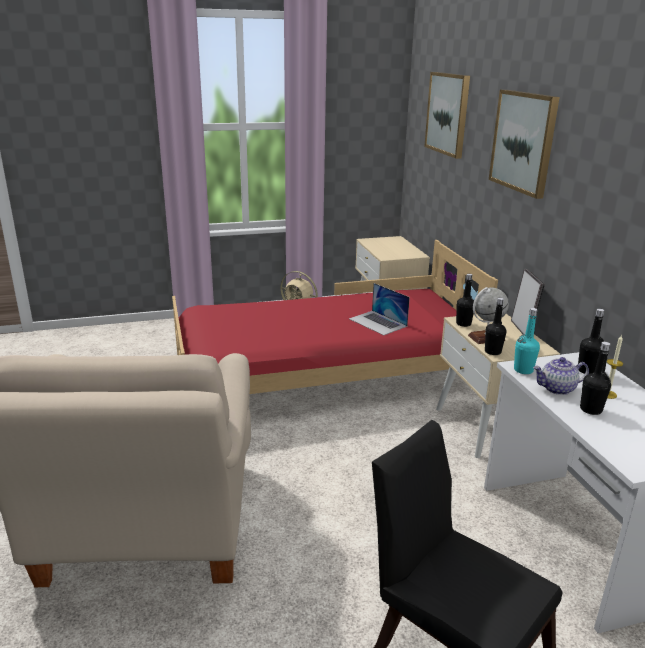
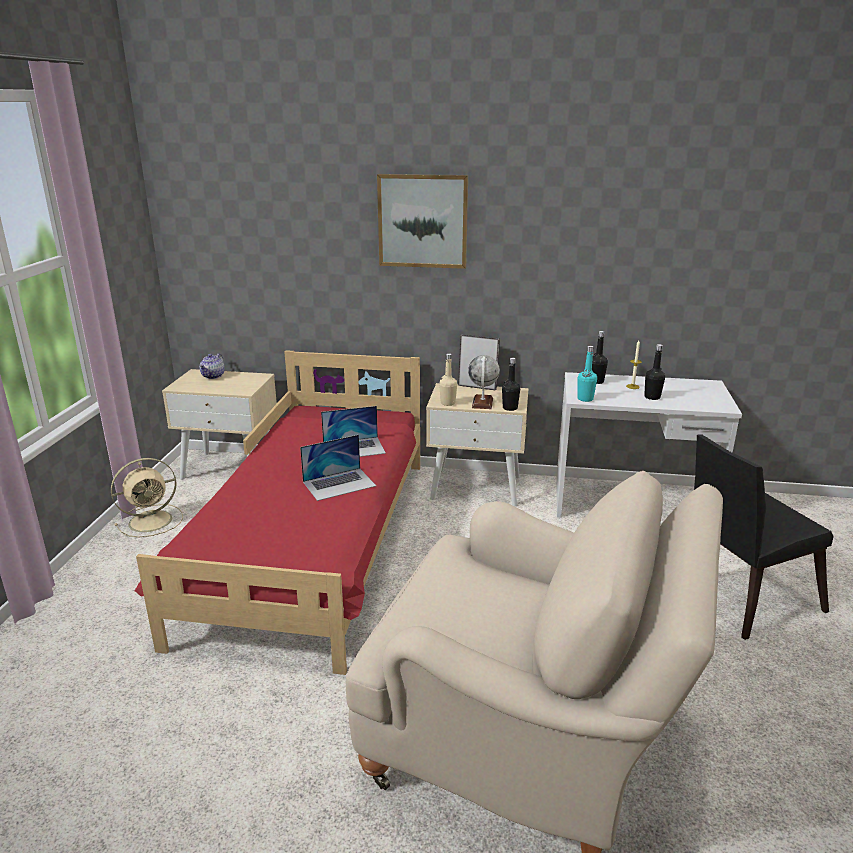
camera: 65 degrees left, 0 degrees up
(317, 330) = (339, 484): none -> laptop
(448, 113) = (263, 208): picture -> none
(463, 324) = (448, 403): black bottle -> beige bottle
(557, 389) = (619, 397): teapot -> teapot (213, 376)

